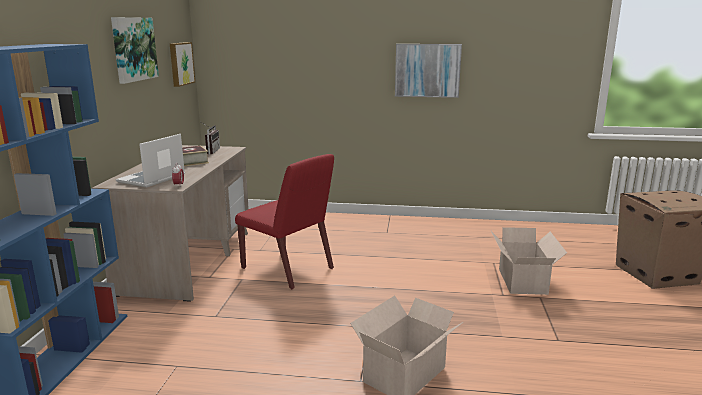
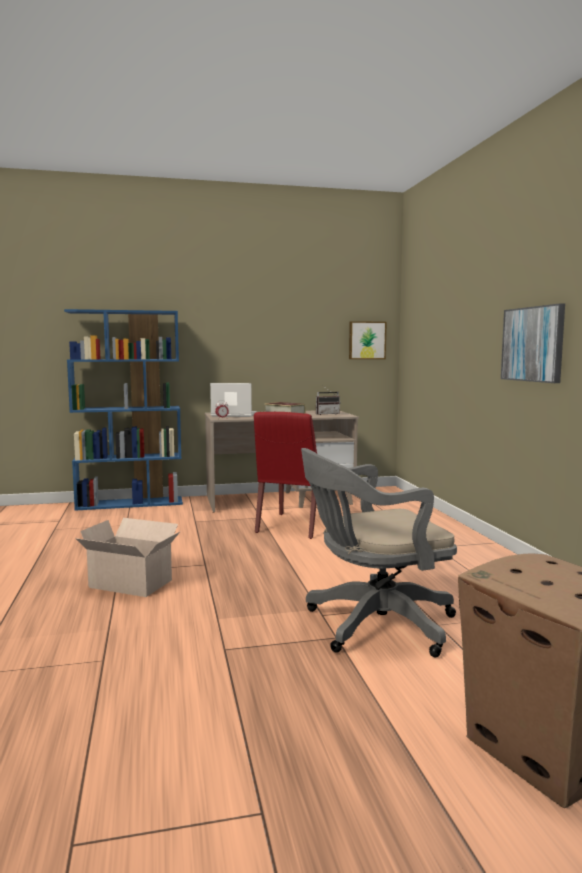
camera: 70 degrees right, 10 degrees down
(133, 49) = (288, 322): picture -> none
(522, 282) = (373, 625): cardboard box -> grey office chair

